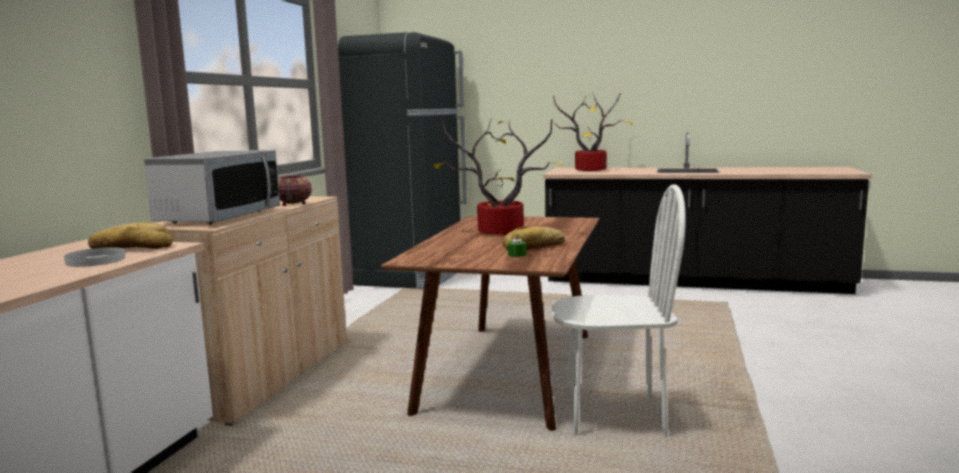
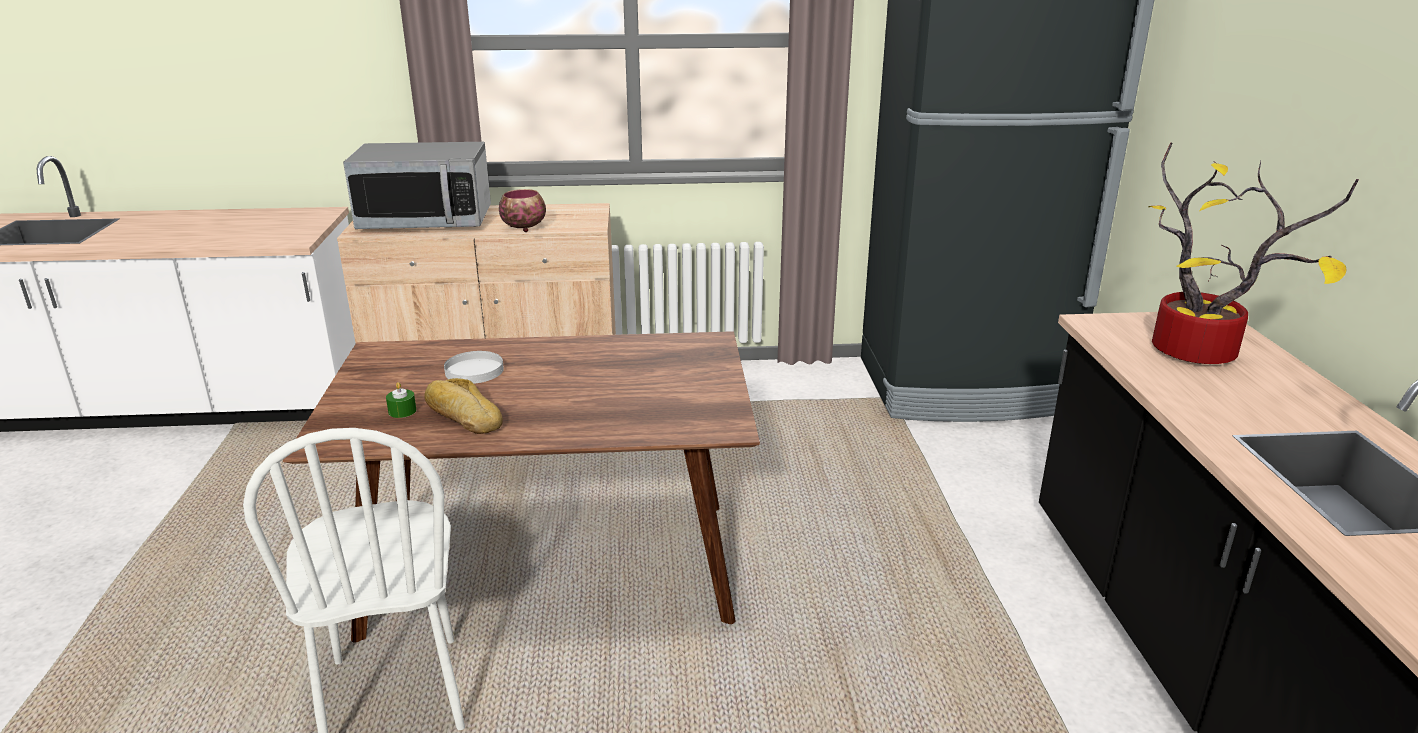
camera: 70 degrees right, 15 degrees up
(96, 260) = (233, 235): white plate -> white plate (475, 370)
(132, 247) = (290, 231): bread -> none
(497, 233) = (572, 374): potted plant -> none

